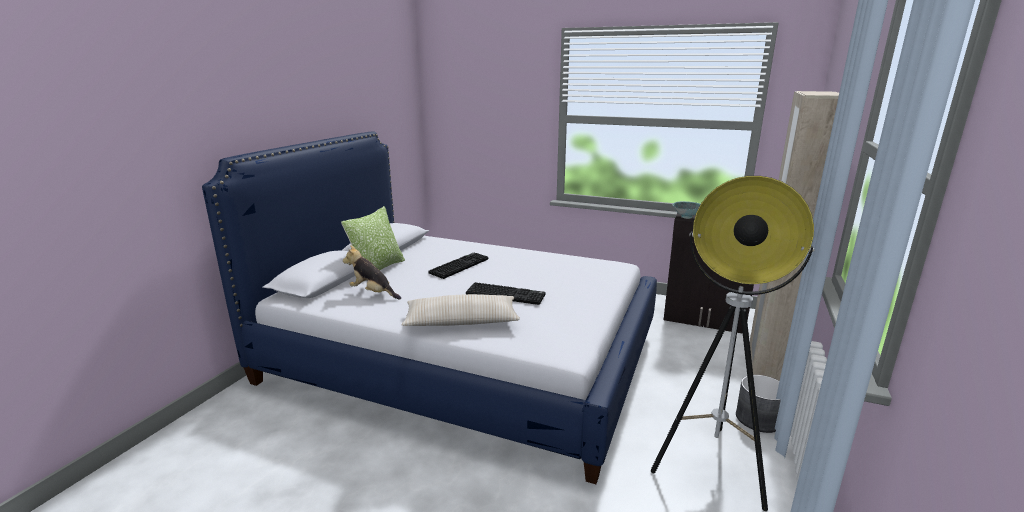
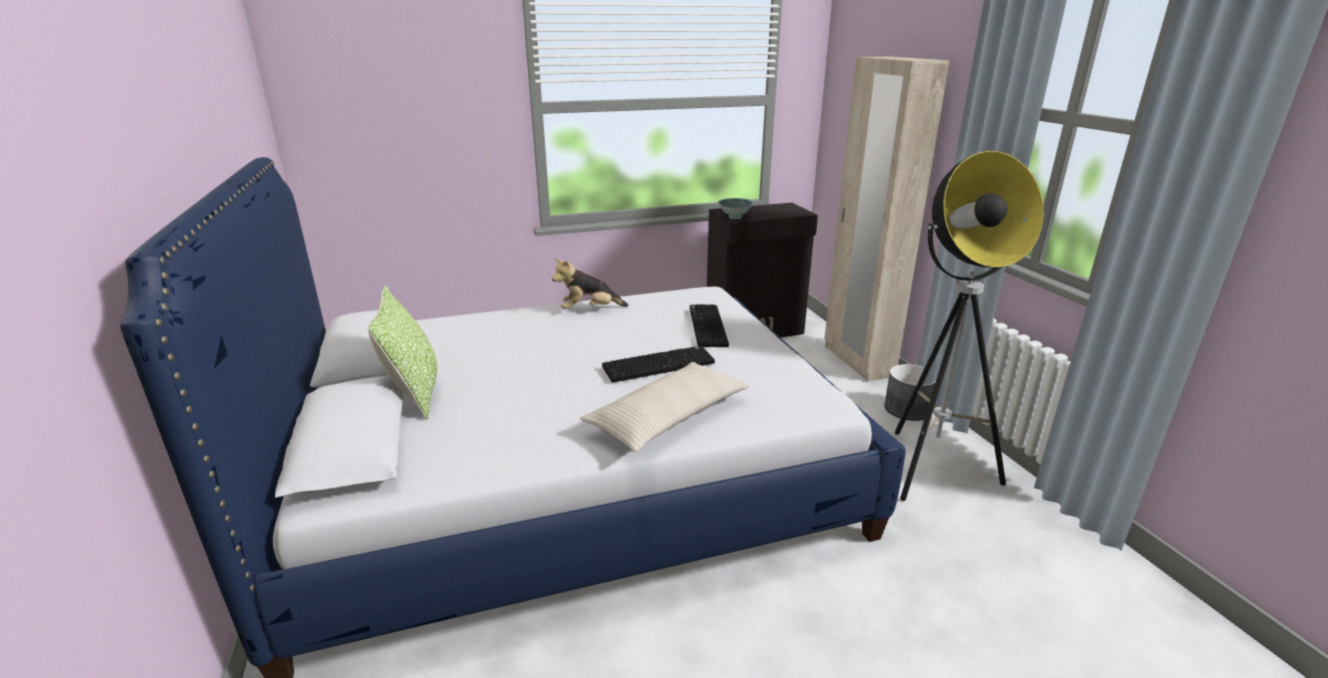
camera: 40 degrees left, 5 degrees up
(373, 293) = (476, 430): plush toy -> plush toy (589, 310)
(459, 266) = (531, 349): keyboard -> keyboard (706, 326)

